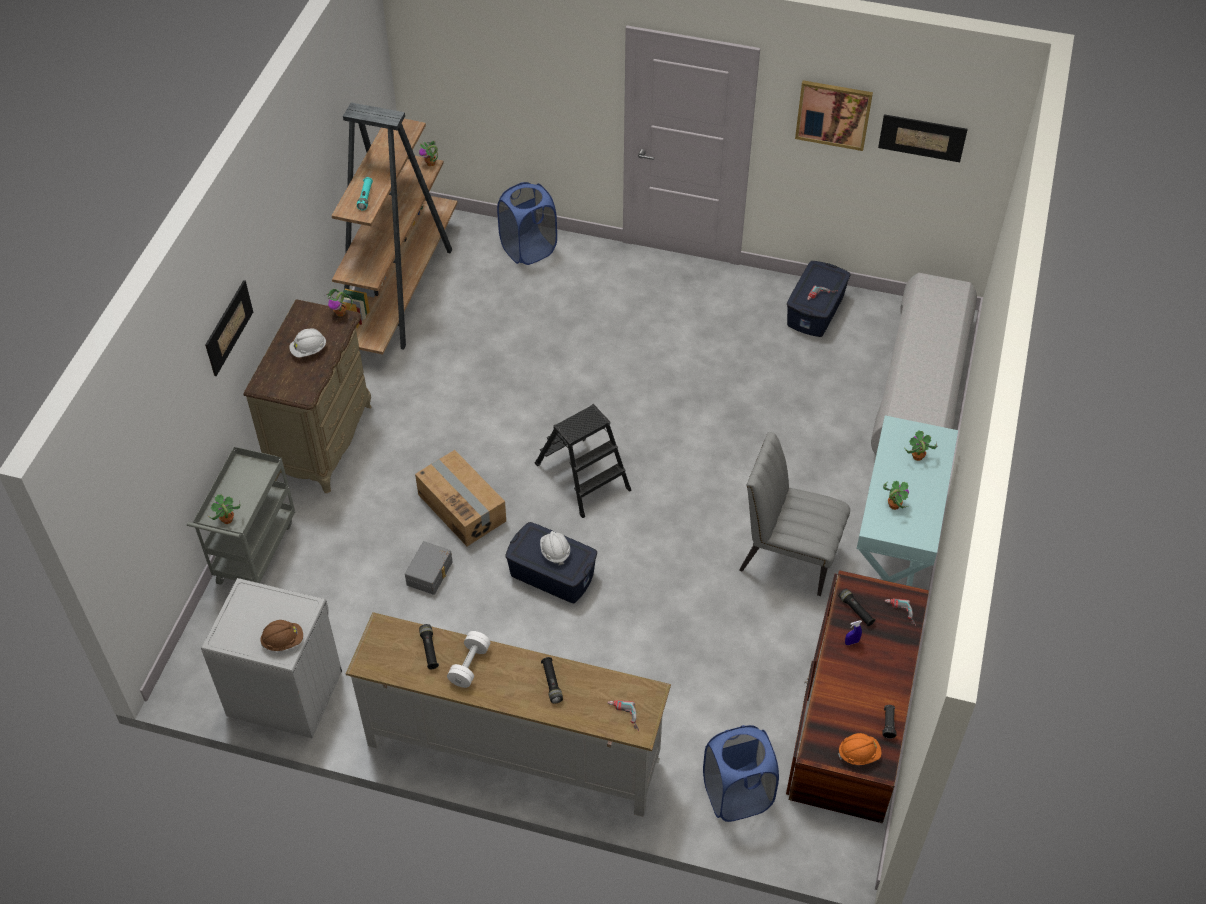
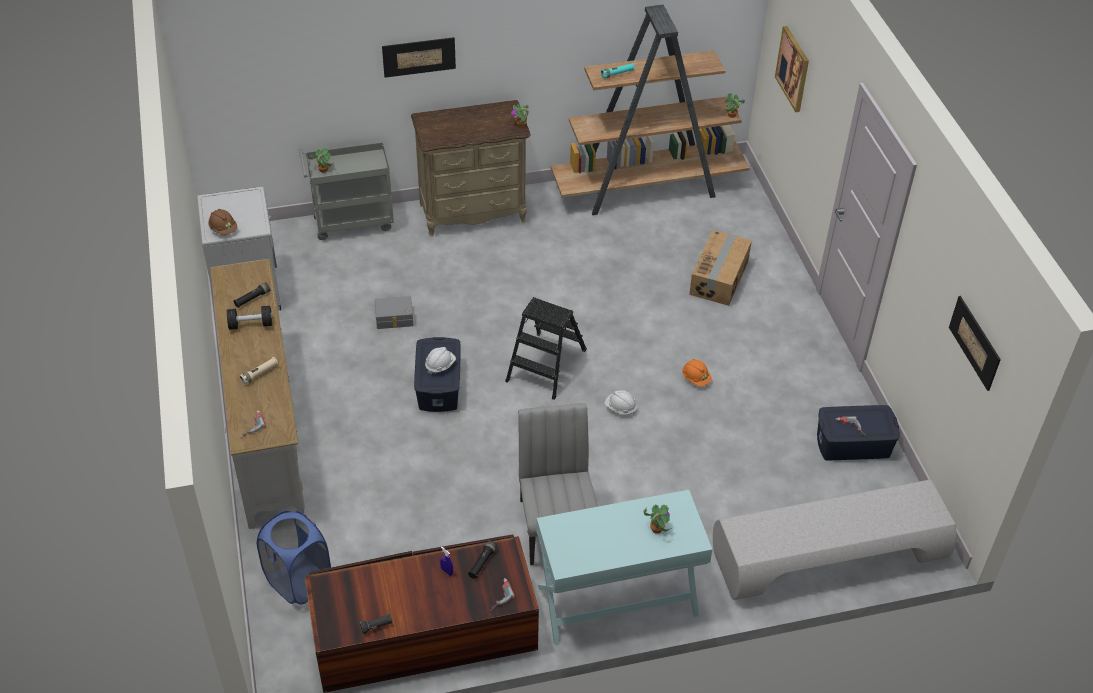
camera: 60 degrees right, 5 degrees down
(309, 350) = (473, 125): white hard hat -> white hard hat (620, 408)
(462, 507) = (466, 310): cardboard box -> cardboard box (719, 278)
(469, 665) = (251, 324): white dumbbell -> black dumbbell
(528, 249) = (755, 238): blue laundry basket -> none
(551, 683) = (259, 374): black flashlight -> beige flashlight
(833, 114) = (935, 268): picture -> picture (793, 68)
(859, 754) = (334, 616): orange hard hat -> orange hard hat (696, 379)
(893, 505) = (587, 530): potted plant -> none

